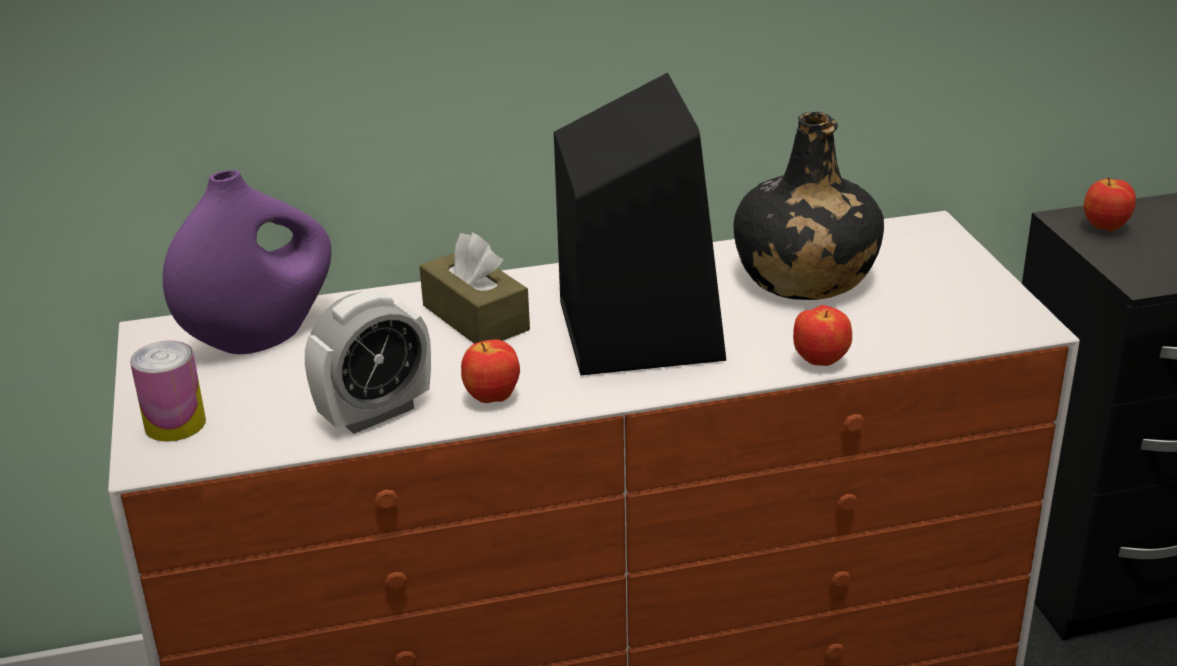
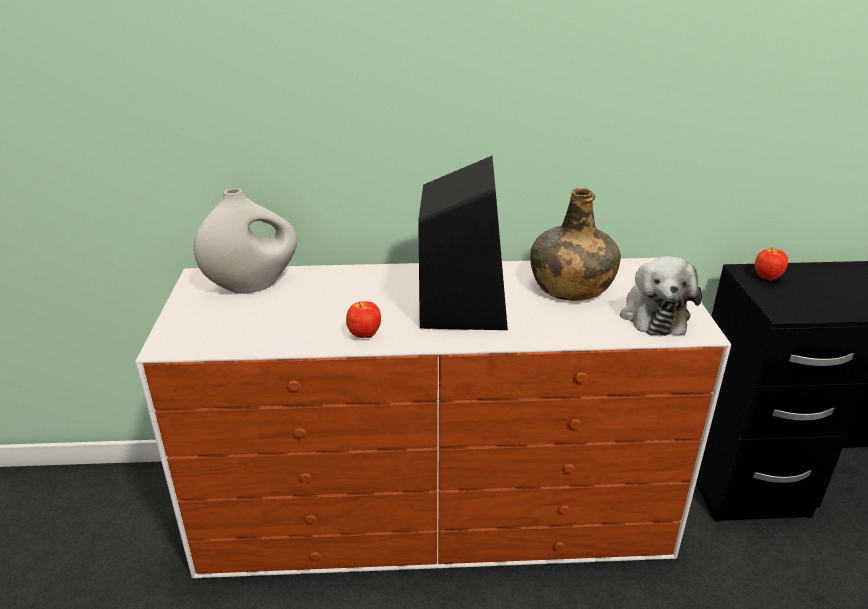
camera: 10 degrees right, 0 degrees up
(175, 424) = (186, 328): can -> none
(261, 336) = (253, 285): purple vase -> white vase
(375, 413) = (296, 335): alarm clock -> none
(475, 318) = (373, 288): brown tissue box -> none
(803, 277) = (570, 286): black bottle -> green bottle
(820, 362) = (564, 338): apple -> none
(949, 306) = (653, 314): none -> plush toy

